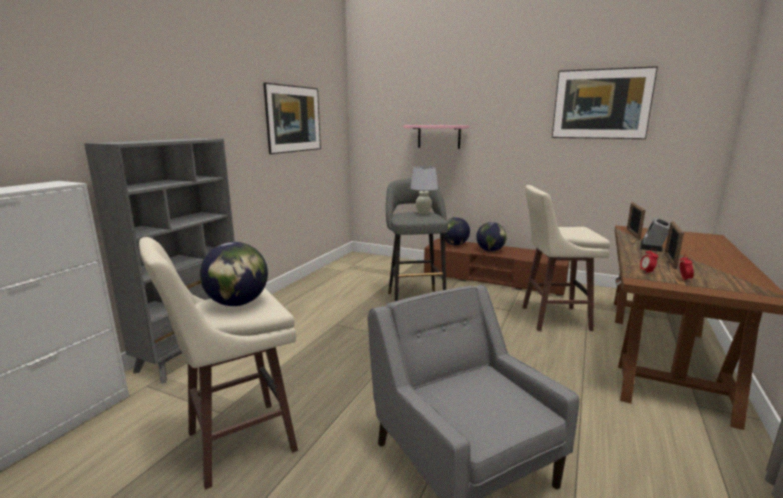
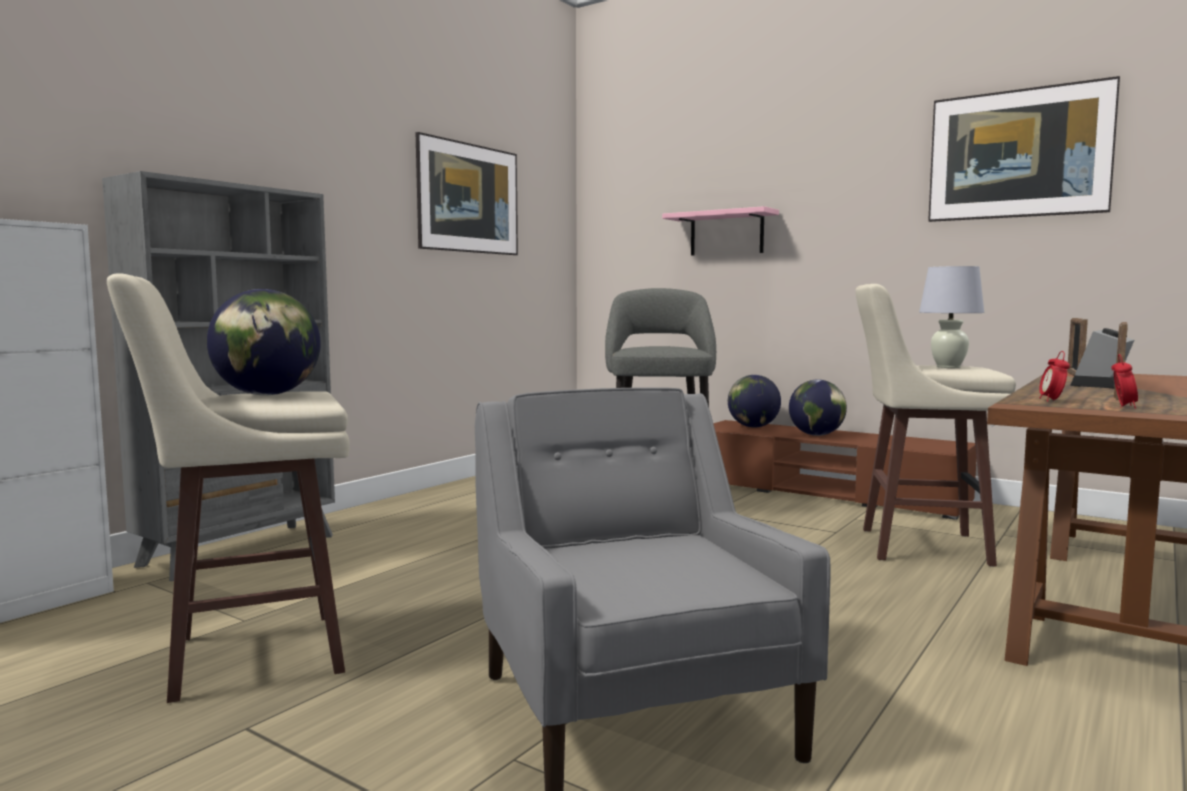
camera: 10 degrees right, 10 degrees down
(423, 213) = (673, 346): white table lamp -> white table lamp (948, 367)

